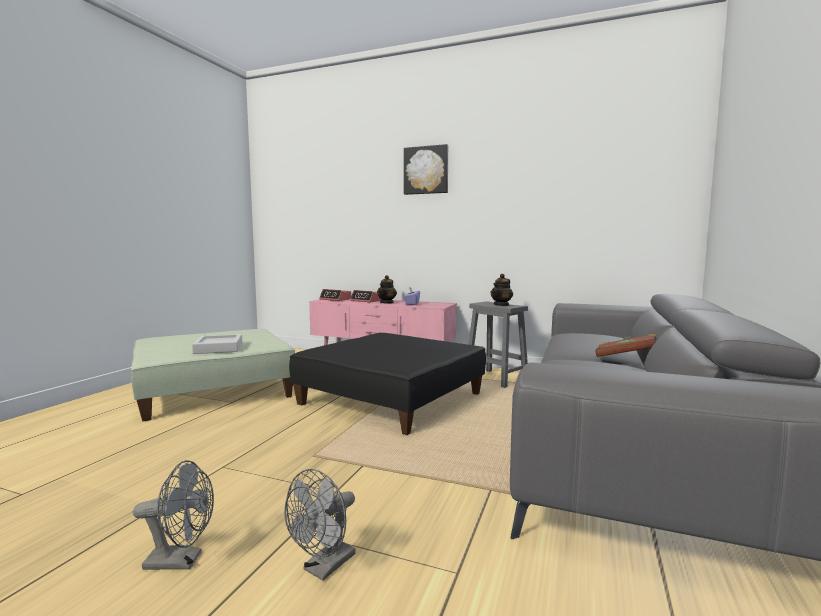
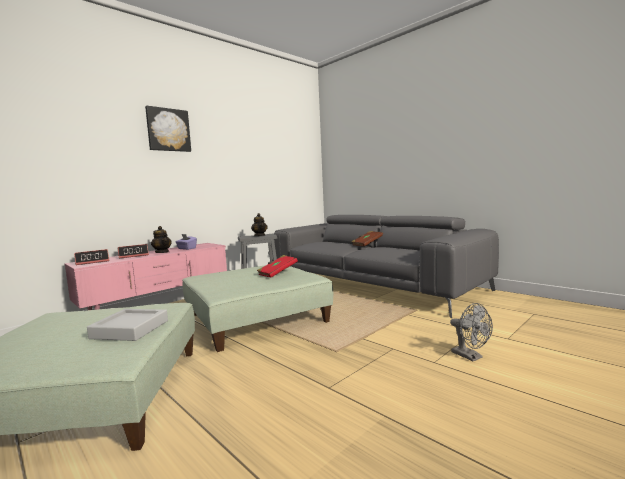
camera: 65 degrees left, 0 degrees up
(181, 560) = (462, 399): grey fan -> none
(392, 399) = (256, 318): black ottoman -> green ottoman
(416, 352) = (277, 273): none -> red book

